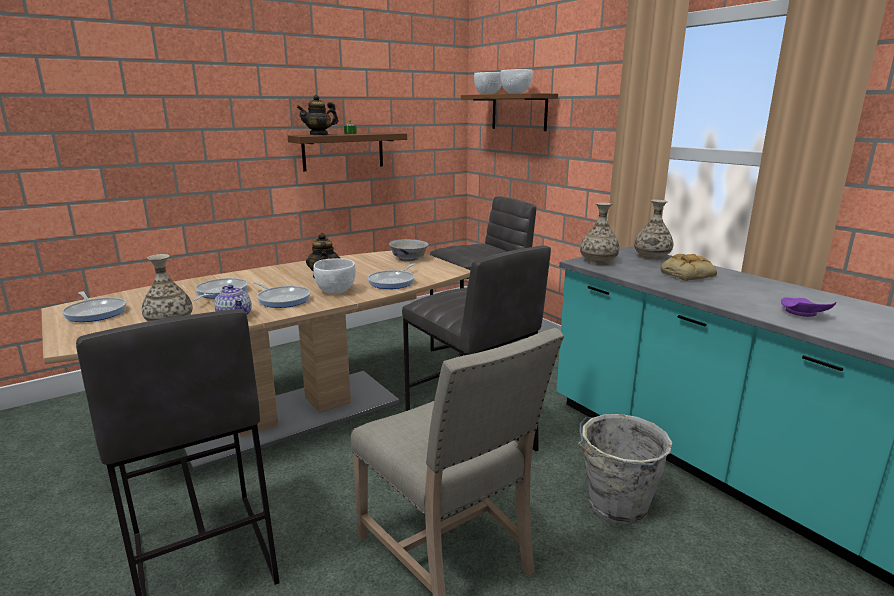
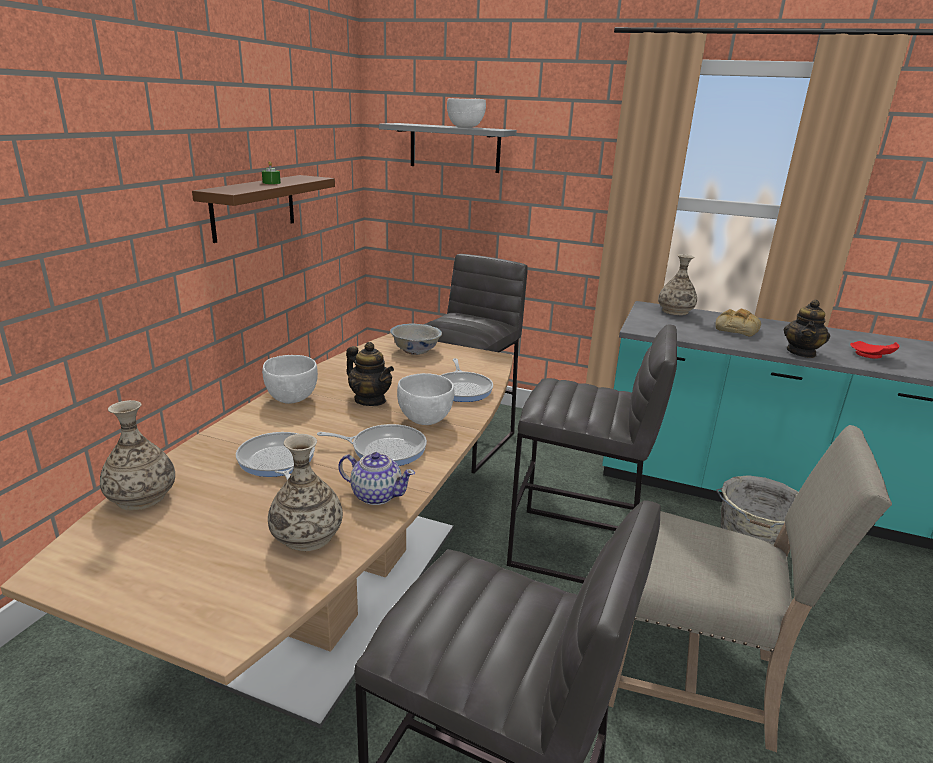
camera: 35 degrees left, 5 degrees up
(96, 312) = (138, 558): frying pan -> none
(319, 134) = (241, 188): teapot -> teapot (801, 352)
(487, 94) = (414, 124): white bowl -> white bowl (292, 398)
(519, 112) = (454, 148): brown shelf -> grey shelf
(598, 261) = (648, 325): vase -> vase (141, 497)
(803, 314) = (871, 356): purple plate -> red plate

